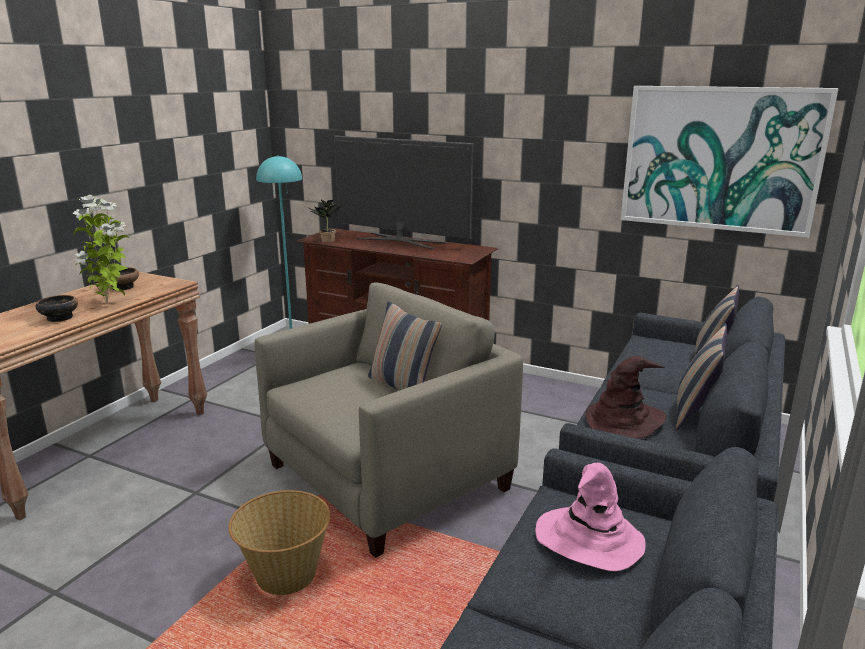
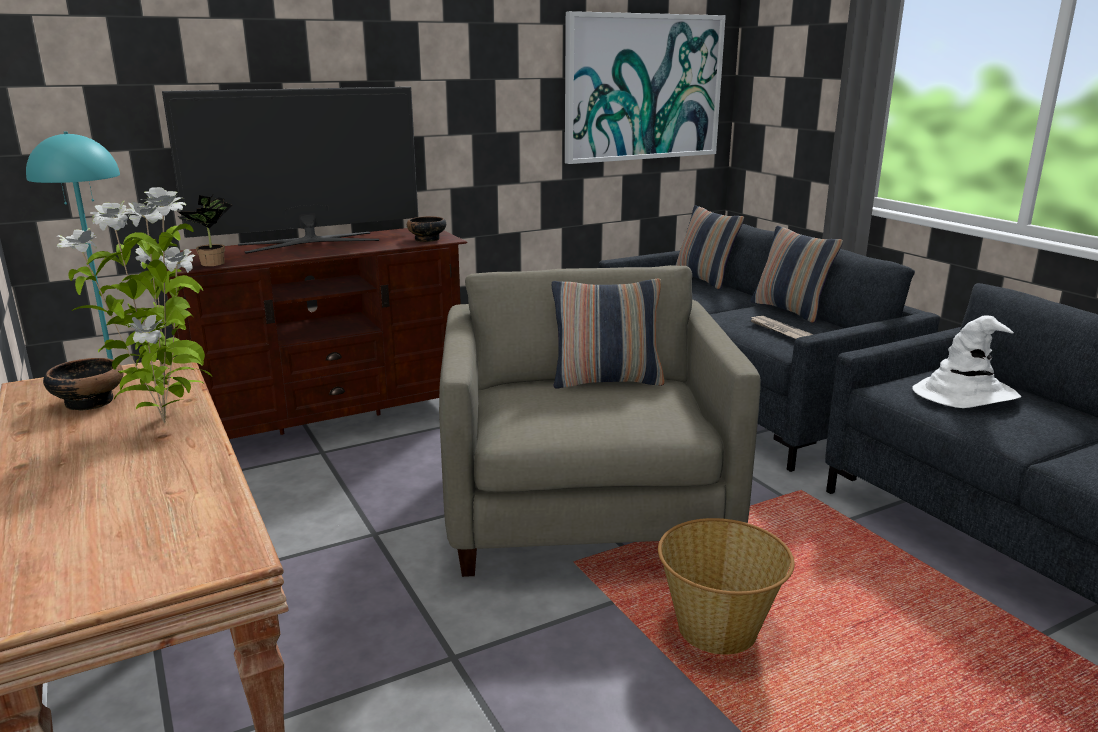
camera: 55 degrees left, 0 degrees up
(59, 318) = (162, 467): bowl -> bowl (427, 239)
(588, 540) = (965, 394): pink hat -> white hat
(624, 420) = (780, 331): brown hat -> newspaper

